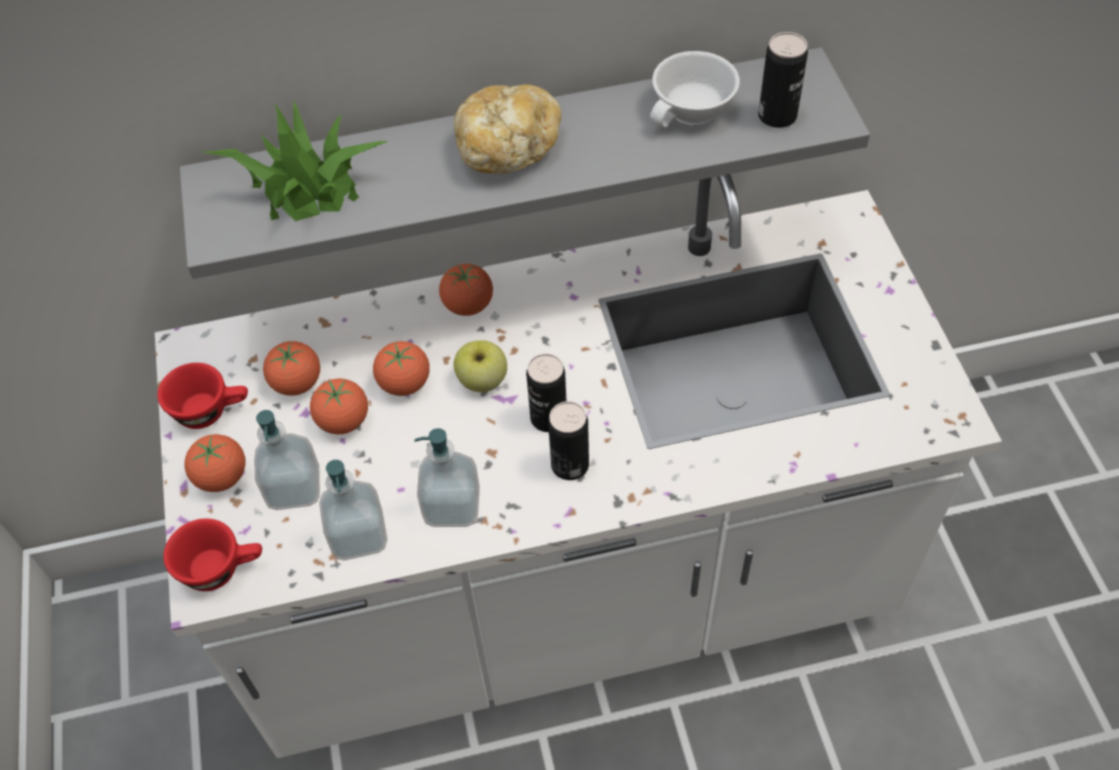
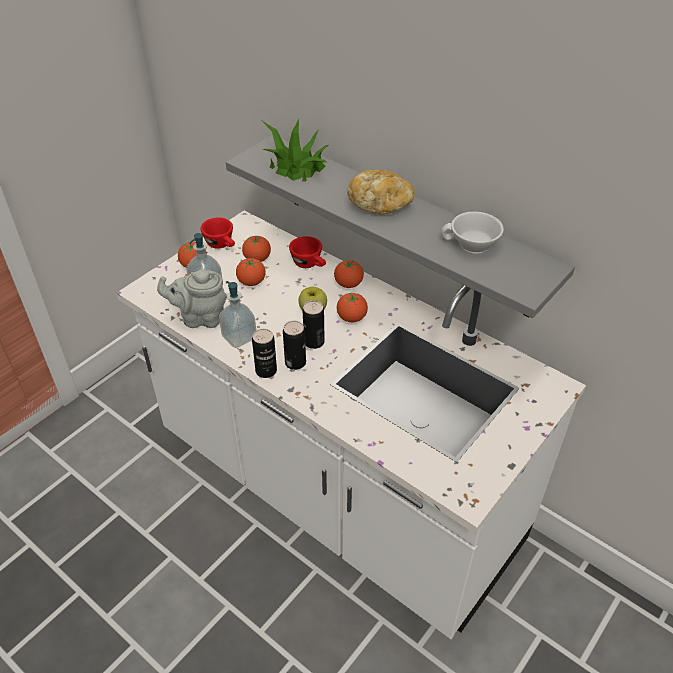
camera: 50 degrees right, 10 degrees down
(222, 568) = (153, 289): red cup -> red cup (310, 264)
(358, 536) = (200, 318): soap dispenser -> grey teapot
(404, 383) = (287, 288): tomato -> tomato (351, 318)
(777, 116) = (504, 273): can -> can (266, 371)

